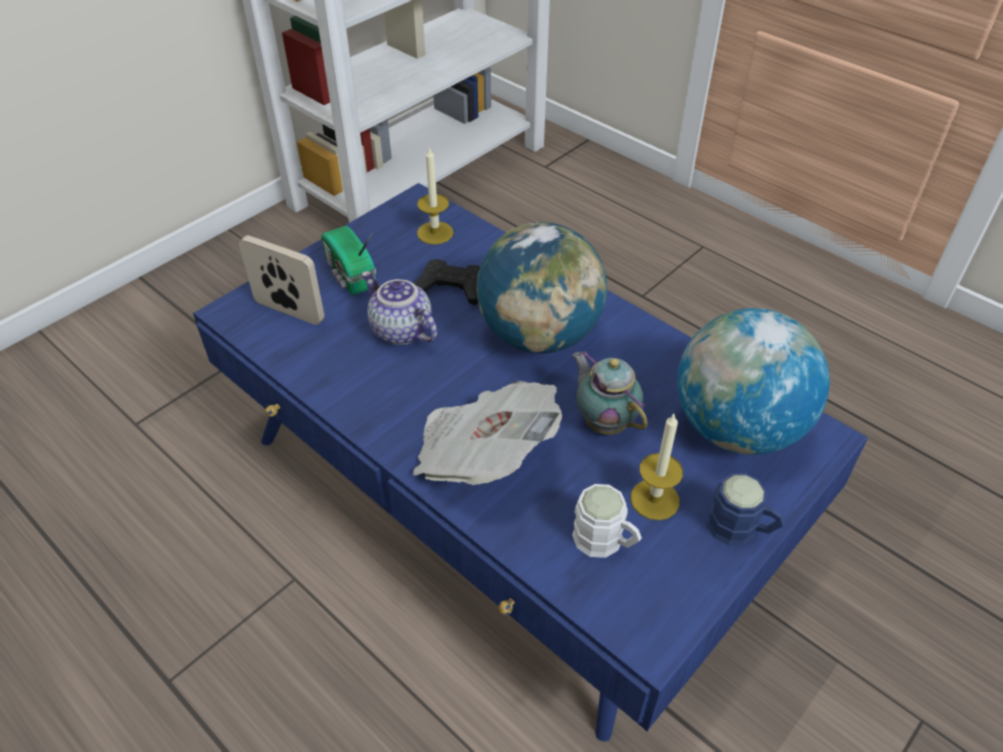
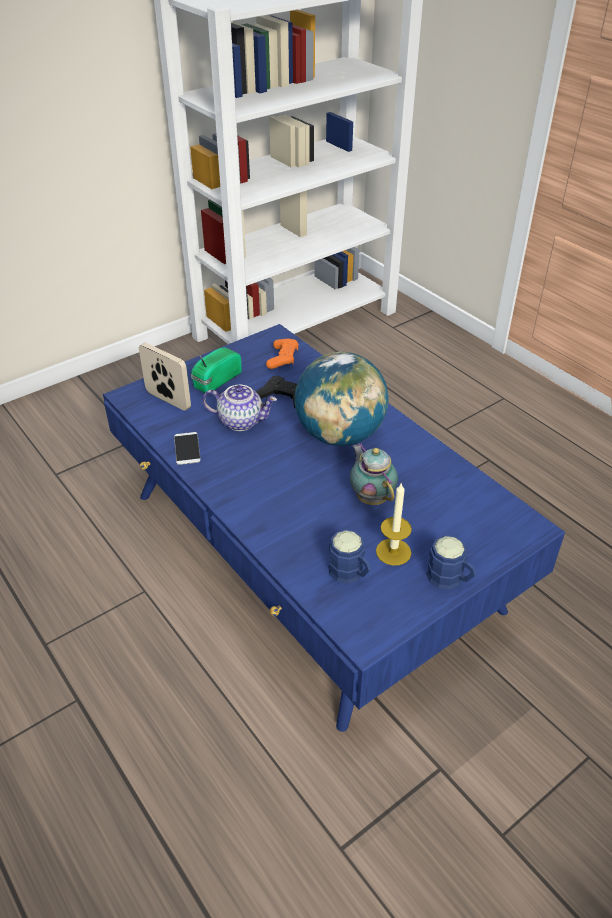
camera: 10 degrees right, 5 degrees down
(332, 382) = (187, 449): none -> phone
(349, 274) = (215, 380): radio -> radio turned 60 degrees clockwise
(400, 331) = (241, 421): teapot -> teapot turned 135 degrees clockwise
(435, 233) = (283, 359): candle -> orange game controller
(483, 455) = (279, 508): newspaper -> none
(605, 541) = (350, 573): white mug -> blue mug
(736, 428) = (467, 513): globe -> none

